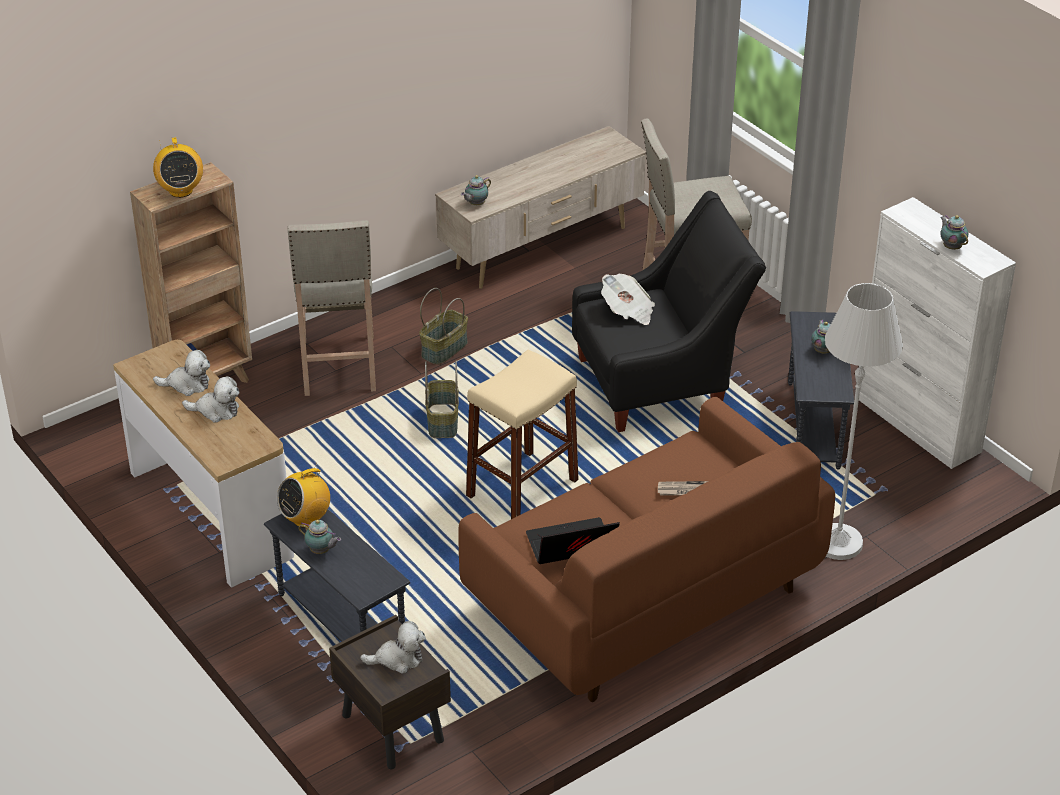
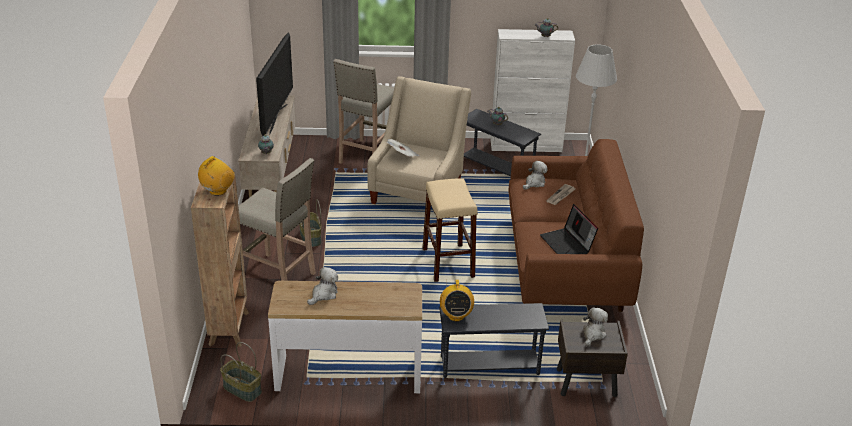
camera: 55 degrees left, 5 degrees down
(180, 191) = (217, 191): radio -> radio turned 75 degrees counterclockwise
(216, 410) = (361, 293): plush toy -> plush toy (534, 183)
(321, 551) = (488, 321): teapot -> none
(443, 422) = (368, 263): basket -> basket (243, 389)
(569, 169) = (277, 118): none -> television
(570, 548) = (567, 244): laptop -> laptop turned 45 degrees counterclockwise
(661, 383) = (418, 191): black armchair -> beige armchair

